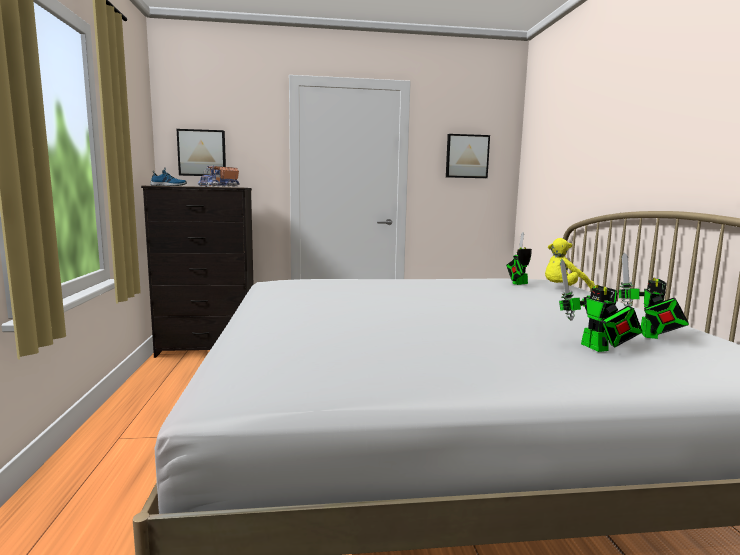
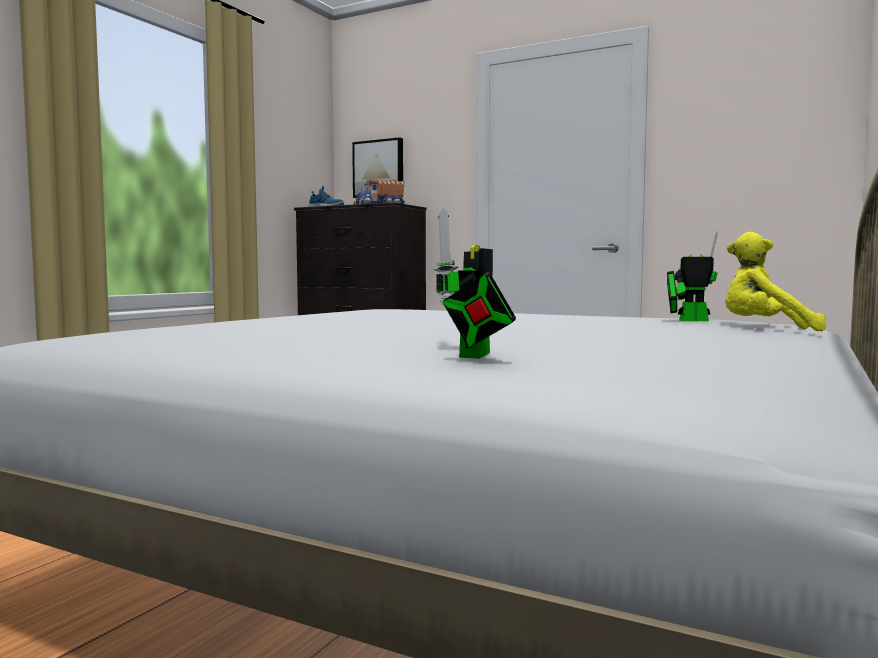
camera: 35 degrees right, 5 degrees down
(466, 156) = (751, 132): picture -> none
(649, 336) = (634, 357): toy robot -> none

